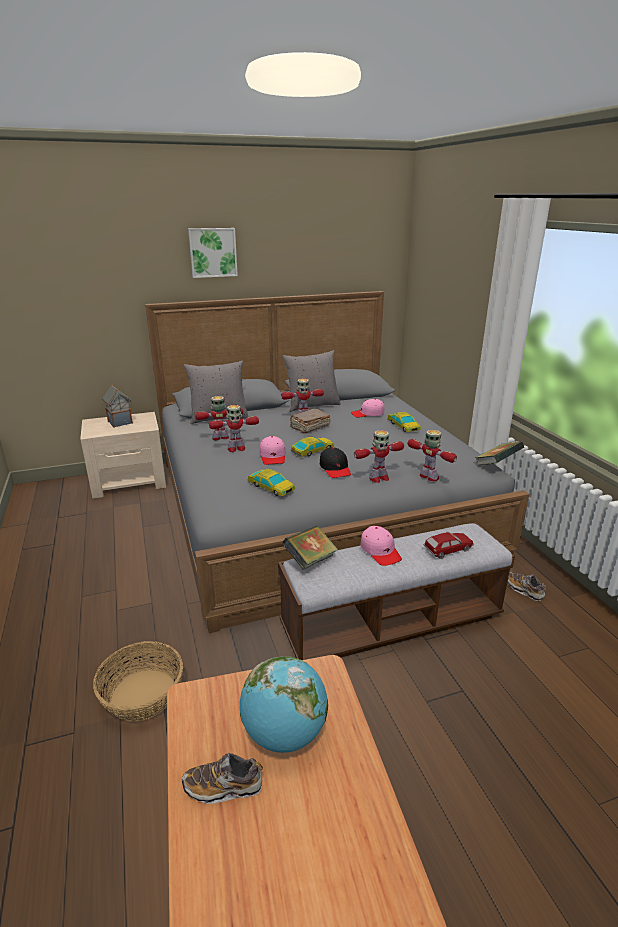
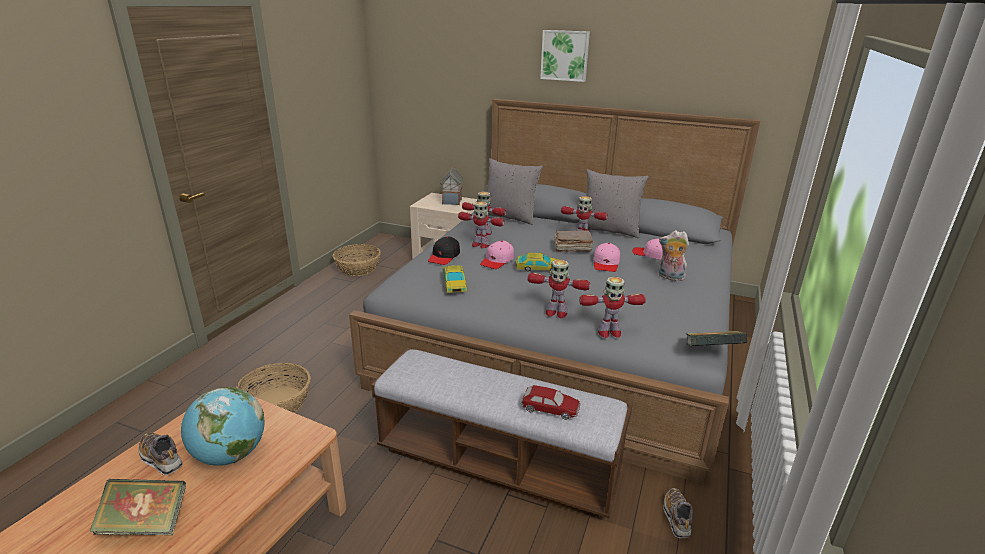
camera: 40 degrees right, 0 degrees up
(41, 528) = (358, 268): none -> basket
(310, 560) = (424, 356): book -> book (146, 524)
(335, 468) = (531, 289): black cap -> black cap (444, 256)
(380, 551) = (488, 378): pink cap -> pink cap (606, 263)
(403, 426) = (670, 277): toy car -> plush toy
(429, 477) = (608, 332): toy robot -> toy robot turned 90 degrees clockwise

